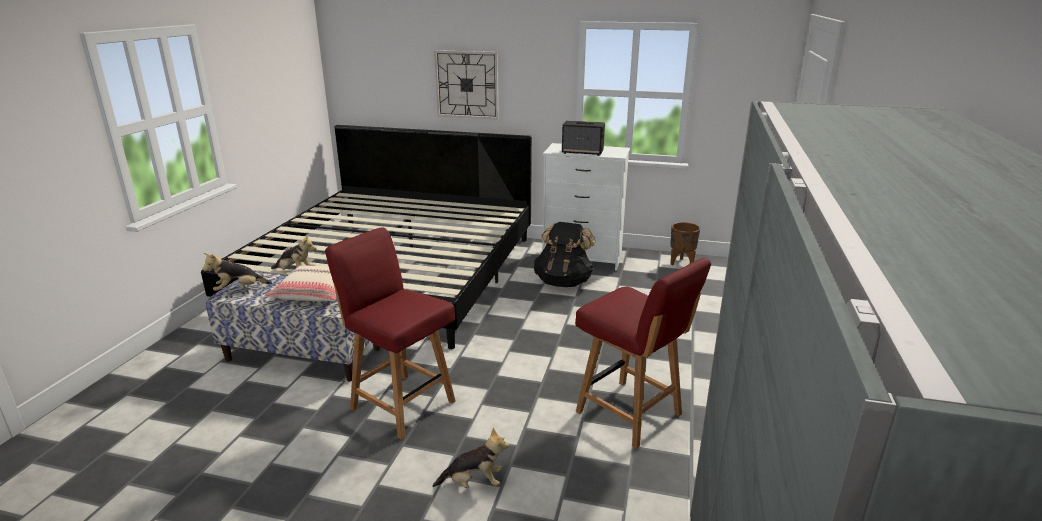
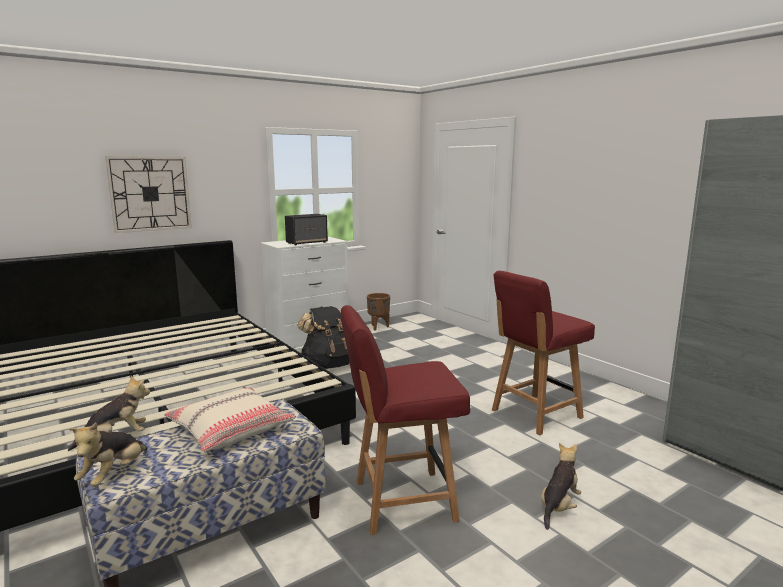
camera: 50 degrees left, 10 degrees down
(630, 414) = (535, 414): red chair -> red chair turned 150 degrees clockwise

